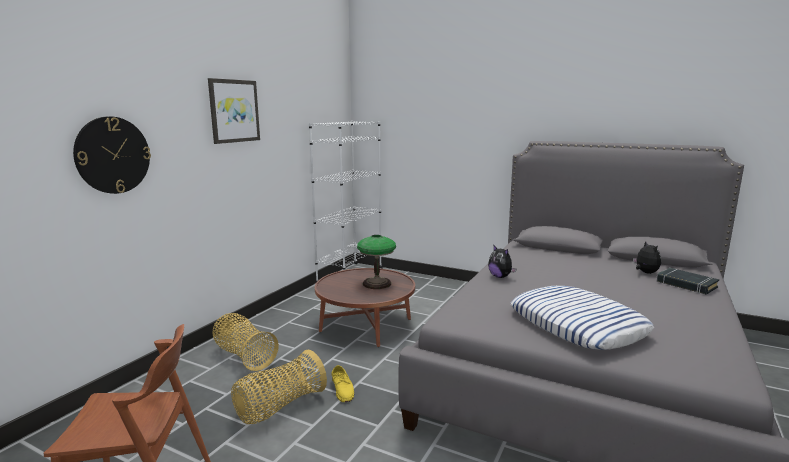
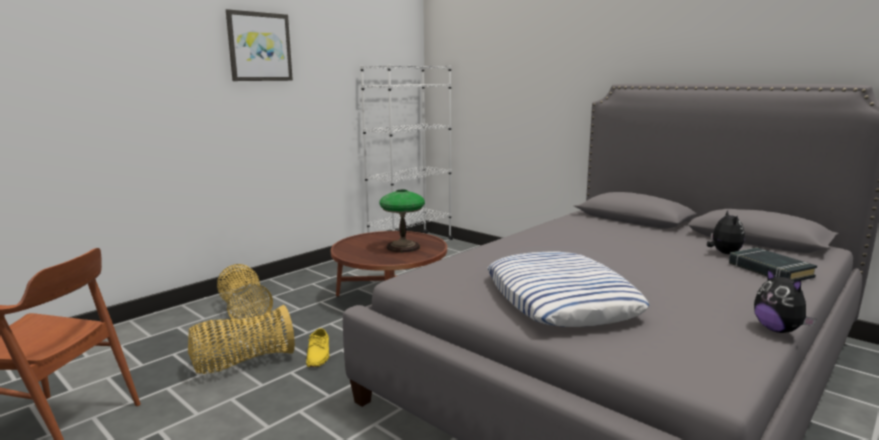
camera: 15 degrees right, 0 degrees up
(113, 155) = (108, 85): wall clock -> none
(500, 276) = (521, 243): plush toy -> plush toy (778, 330)

